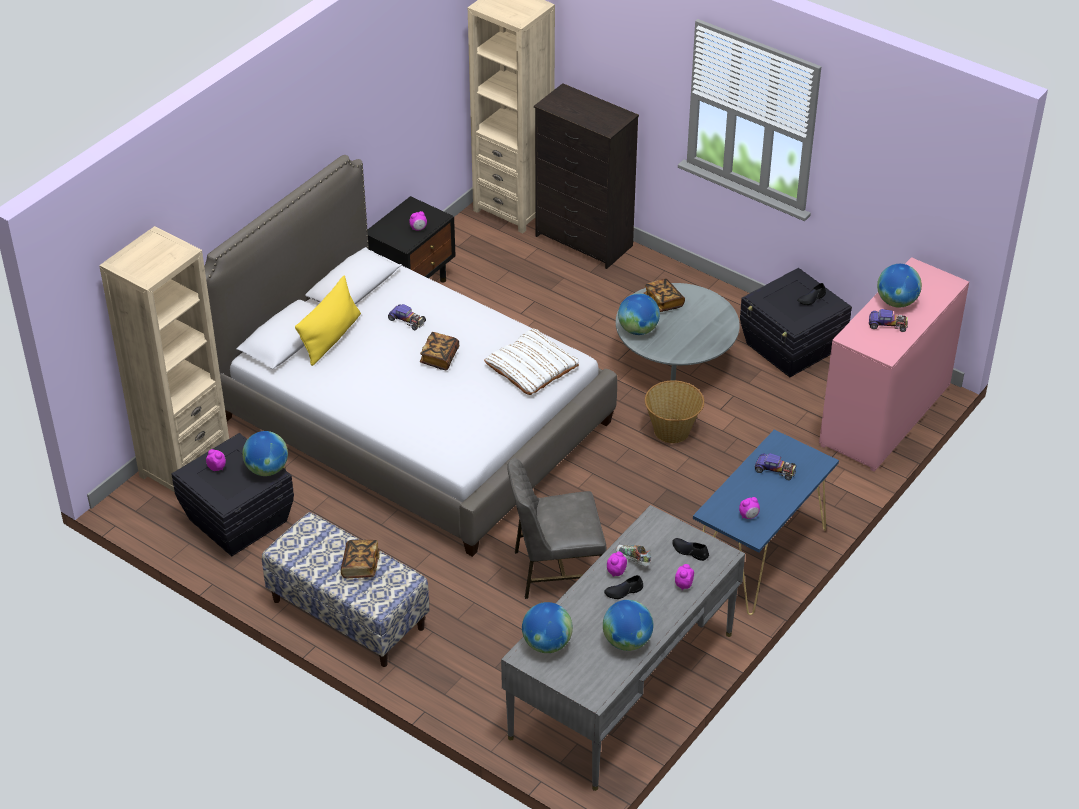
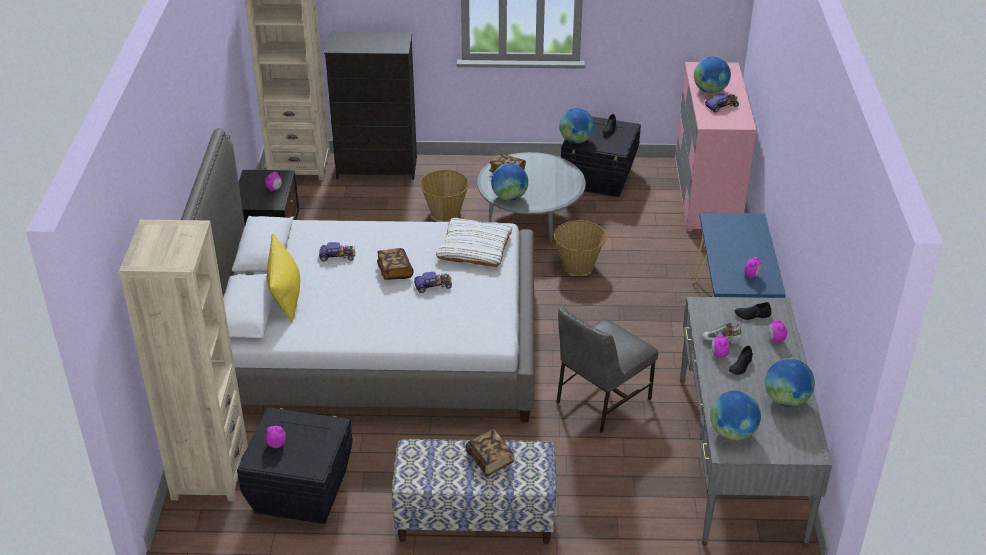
camera: 35 degrees left, 5 degrees down
(266, 469) = (324, 424): globe -> globe (575, 140)
(601, 317) = (445, 212): none -> basket
(775, 470) = (732, 238): toy car -> toy car (433, 285)

